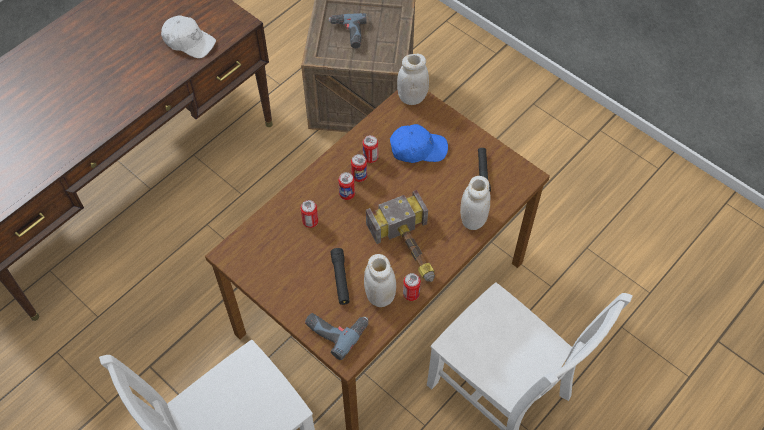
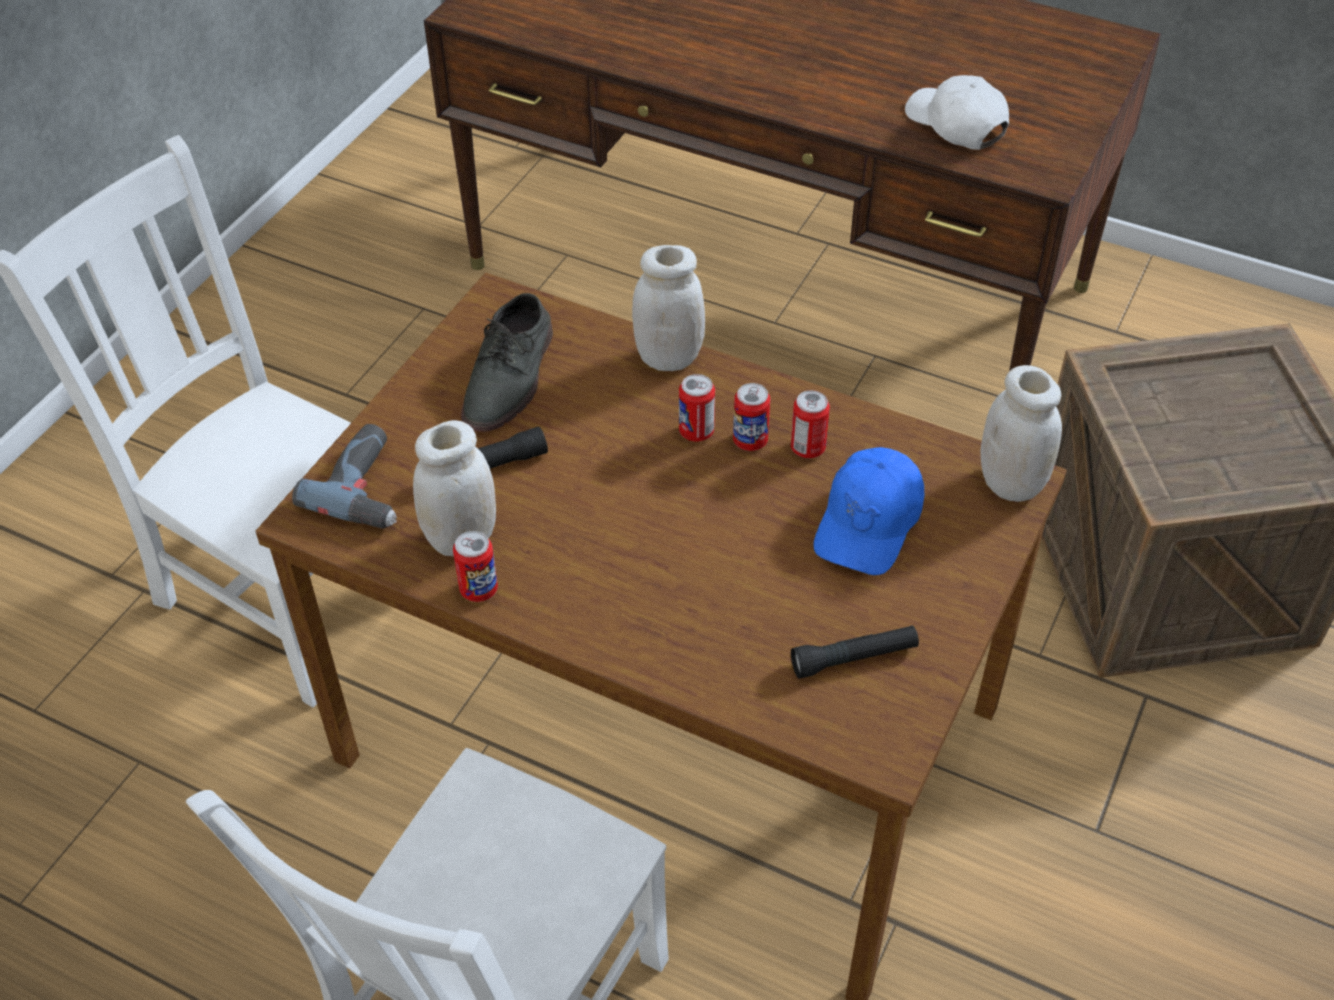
camera: 75 degrees right, 10 degrees down
(189, 41) = (956, 124): white cap -> white cap turned 135 degrees clockwise
(286, 258) = (510, 377): none -> grey shoe
(310, 222) = (608, 392): can -> none
(347, 33) = (1201, 401): power drill -> none
(410, 250) = (591, 566): hammer -> none
(417, 149) = (869, 522): blue cap -> blue cap turned 45 degrees clockwise
(473, 219) = (711, 664): white jar -> white jar (669, 357)

